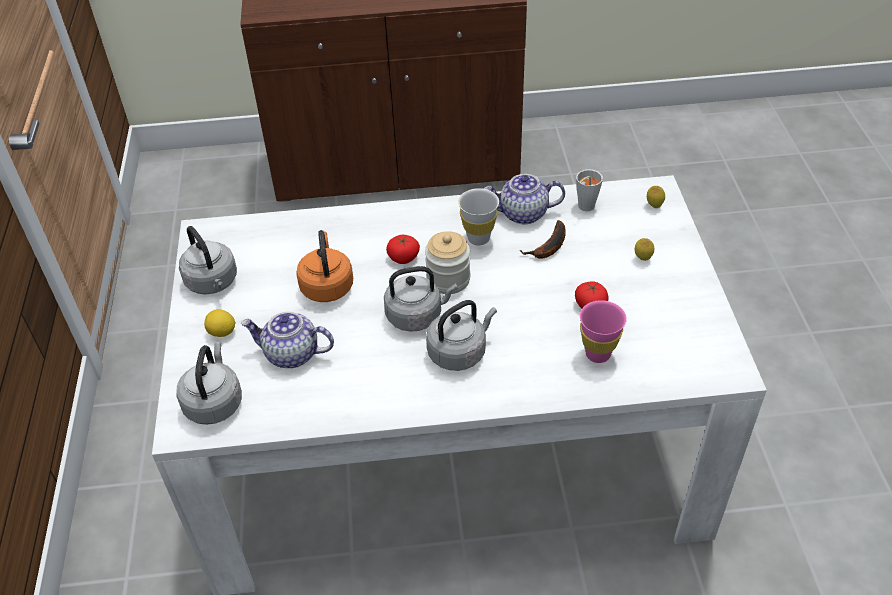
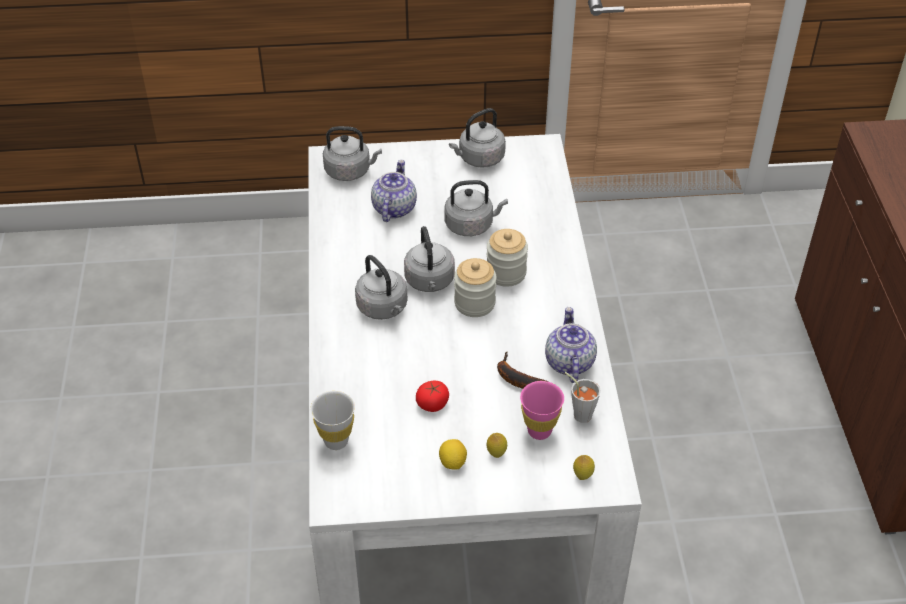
camera: 90 degrees right, 0 degrees up
(222, 332) = (421, 169): lemon -> lemon (452, 462)
(327, 285) = (471, 225): orange kettle -> grey kettle
(403, 257) = (506, 273): tomato -> jar
(478, 238) = (531, 326): white cup -> white cup (336, 441)
(598, 354) = (370, 402): pink cup -> pink cup (539, 431)

